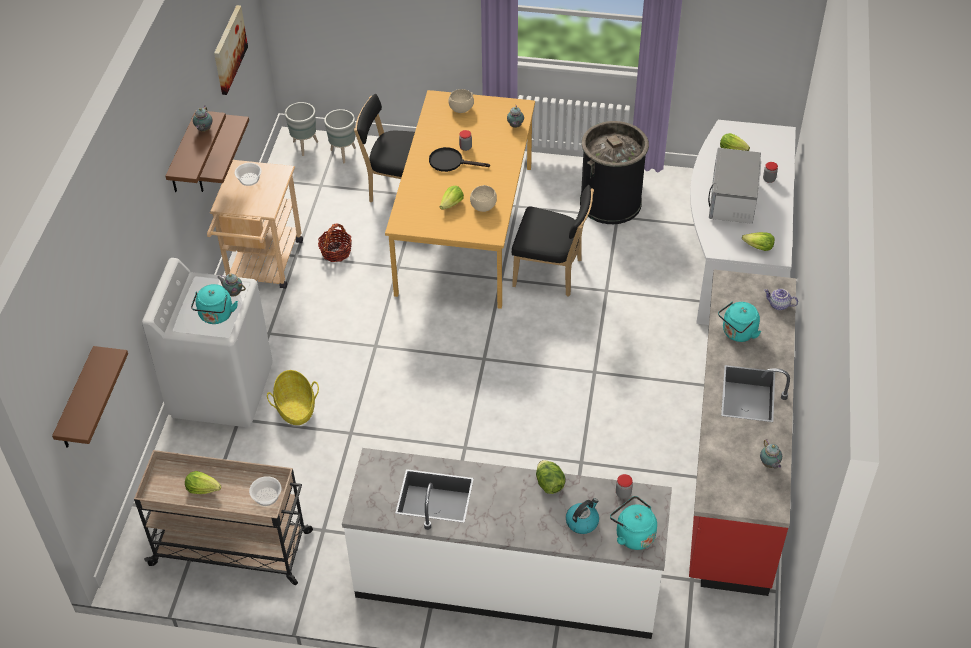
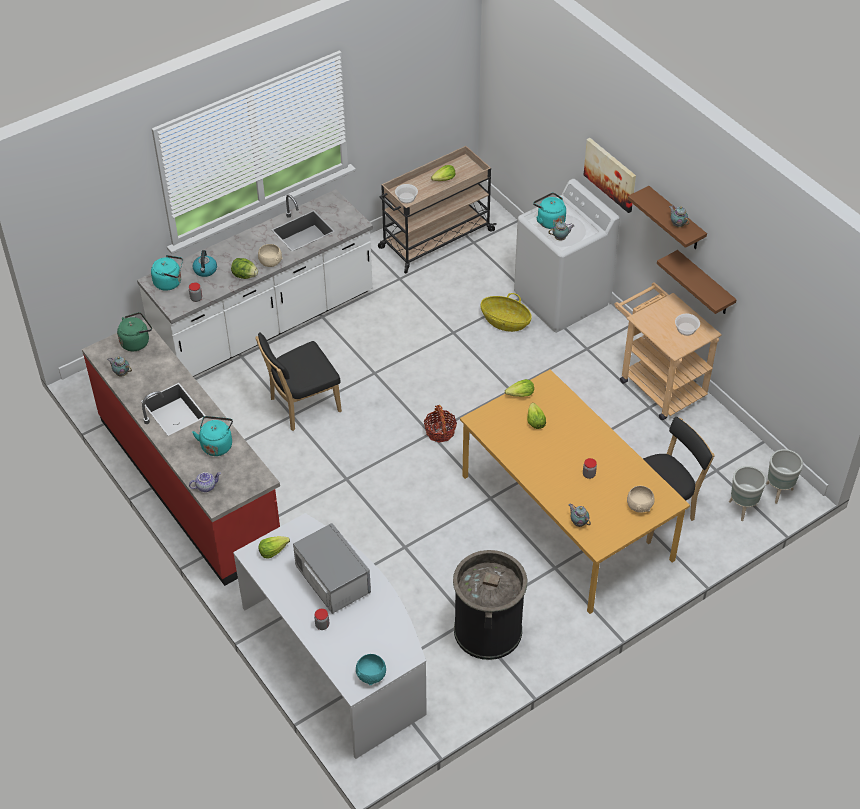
camera: 135 degrees right, 0 degrees up
(77, 401) = (510, 89): brown shelf -> none
(229, 49) = (777, 300): picture -> picture (610, 174)
(336, 252) = (628, 430): basket -> basket (440, 432)
(451, 162) = (582, 454): black frying pan -> none
(483, 207) = (510, 436): beige bowl -> beige bowl (270, 262)
(551, 273) = (460, 529): black chair -> black chair (302, 406)
(726, 490) = (136, 342): none -> green kettle
(733, 149) = (381, 635): lettuce -> lettuce (520, 395)
(764, 133) = (371, 675): none -> turquoise bowl

